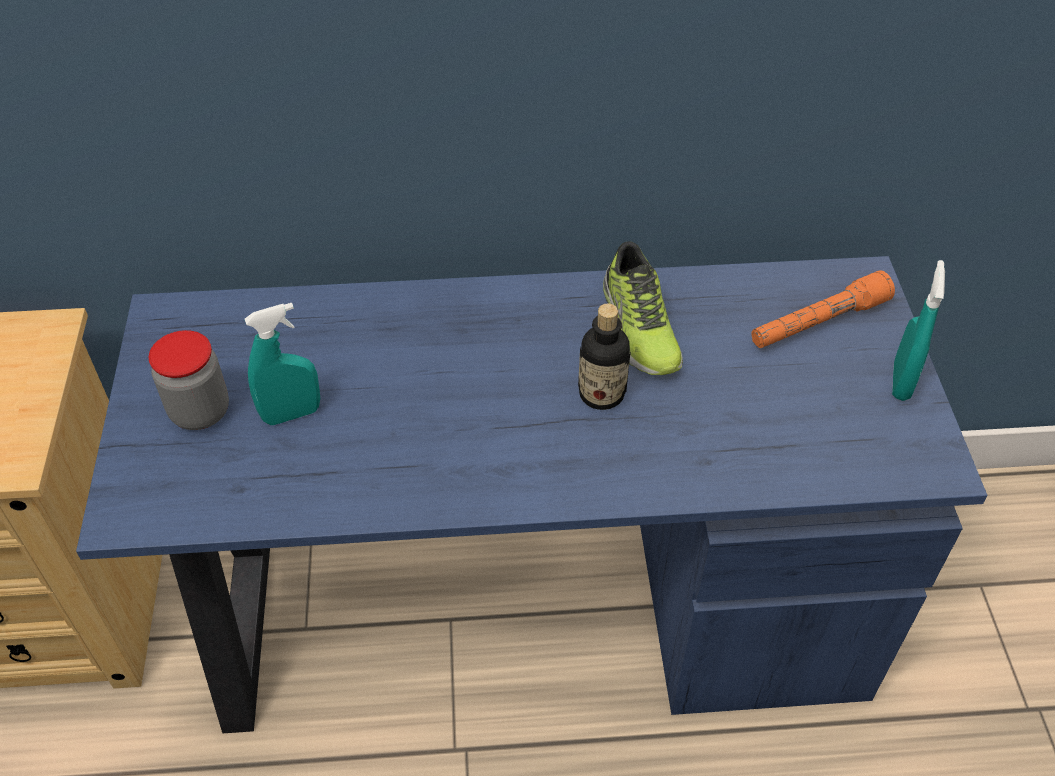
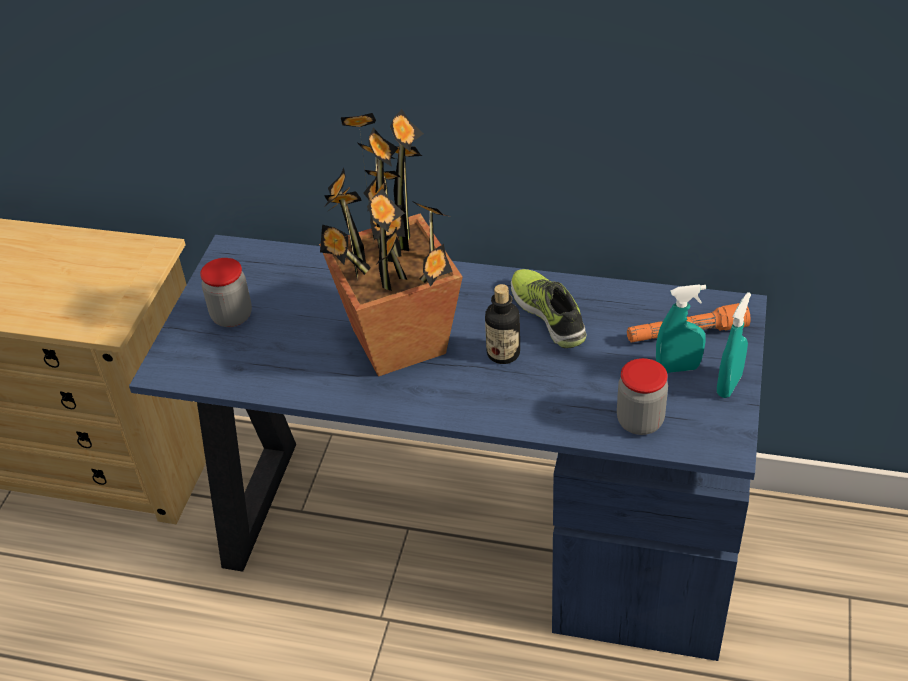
camera: 20 degrees right, 5 degrees down
(291, 414) = (289, 328): turquoise spray bottle -> turquoise spray bottle (678, 368)
(453, 406) = (397, 343): none -> potted plant
(638, 327) = (549, 314): shoe -> shoe turned 150 degrees clockwise
(816, 454) = (640, 421): none -> jar

